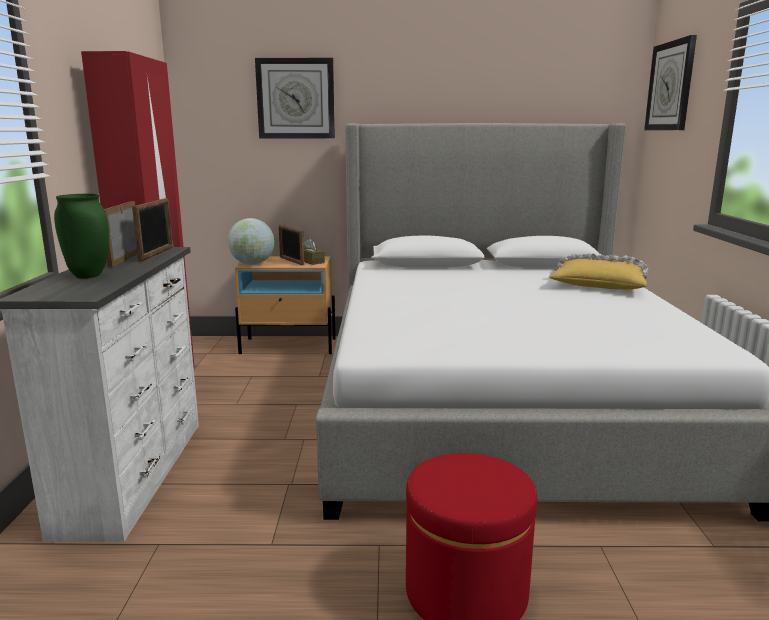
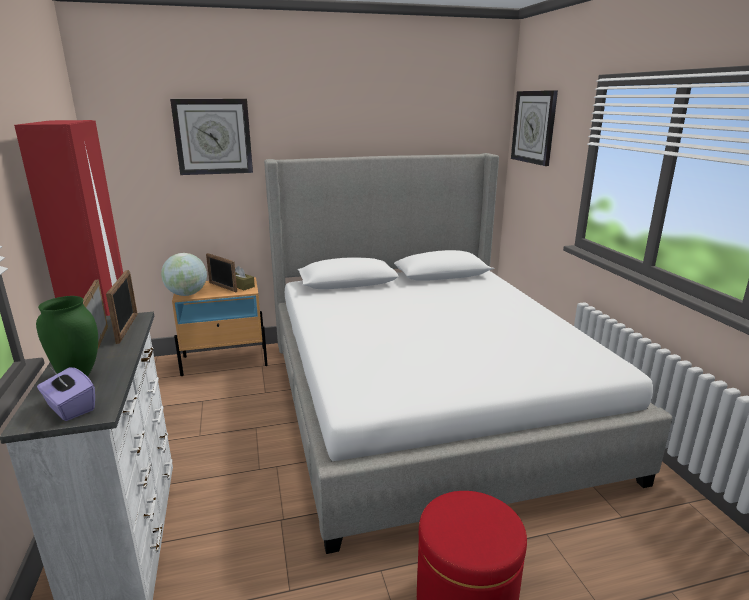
camera: 15 degrees left, 5 degrees up
(66, 291) = (70, 408): none -> purple tissue box
(599, 283) = (495, 295): yellow pillow -> none

